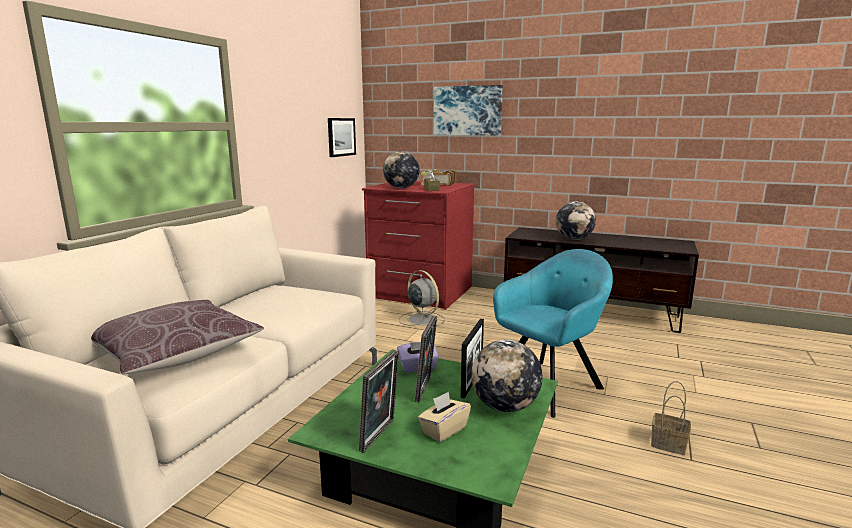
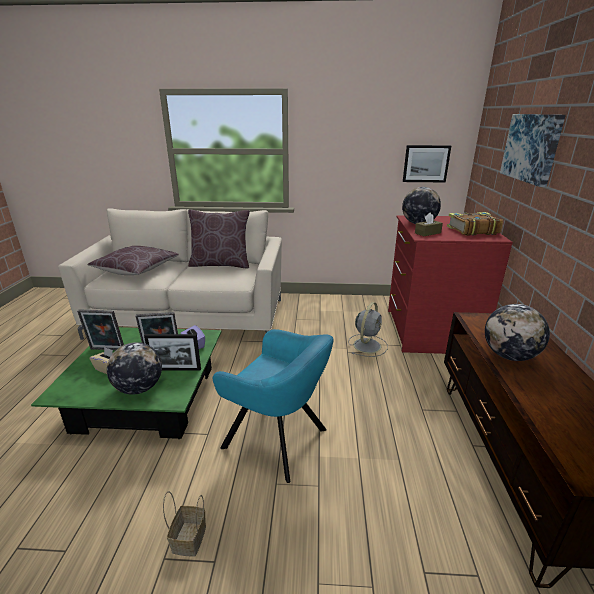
camera: 70 degrees right, 10 degrees up
(257, 297) = (220, 264): none -> brown pillow

